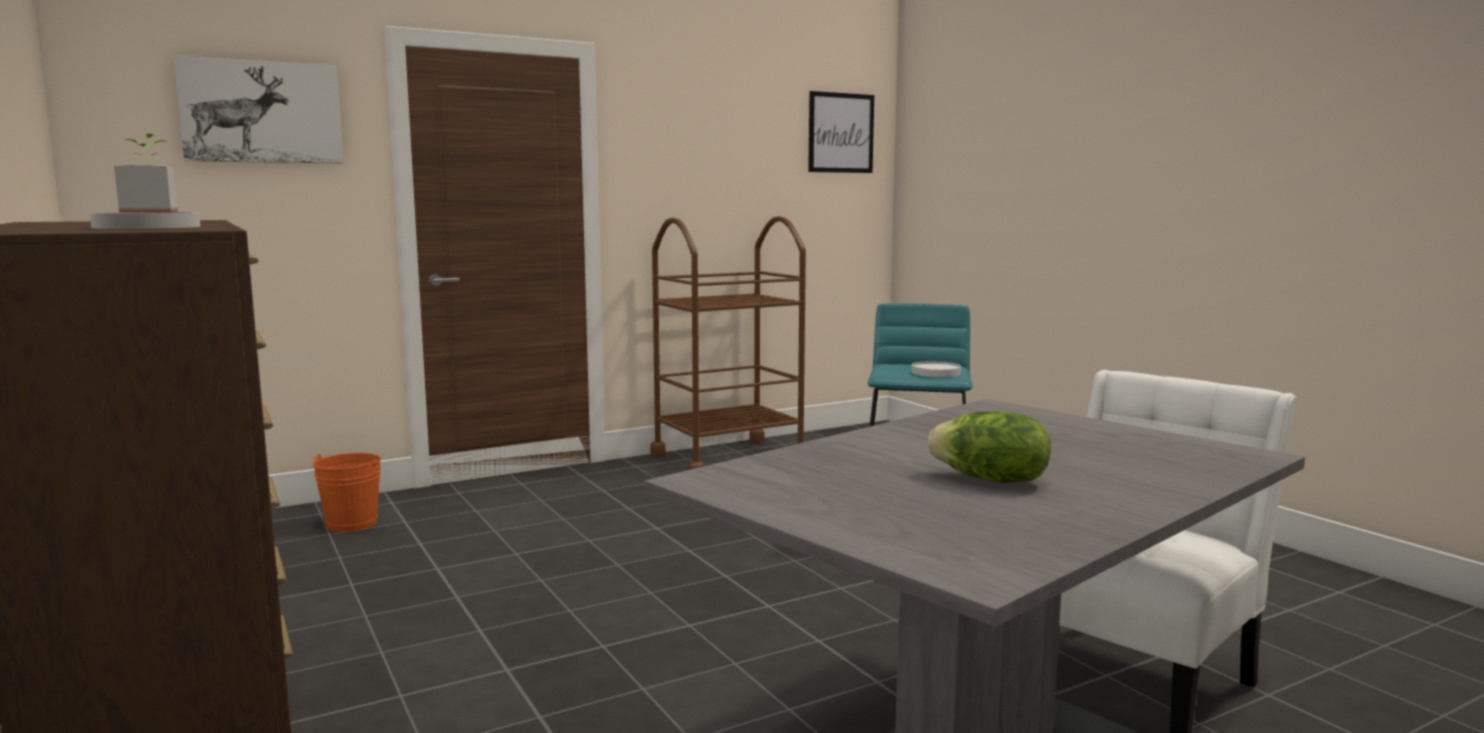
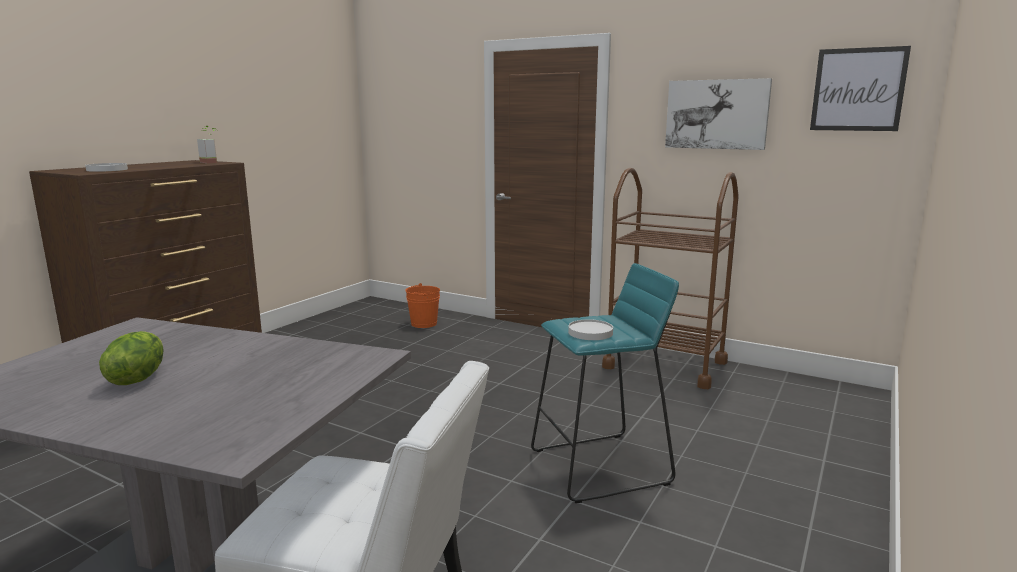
camera: 60 degrees right, 5 degrees up
(261, 112) = (428, 97): picture -> picture (716, 114)

